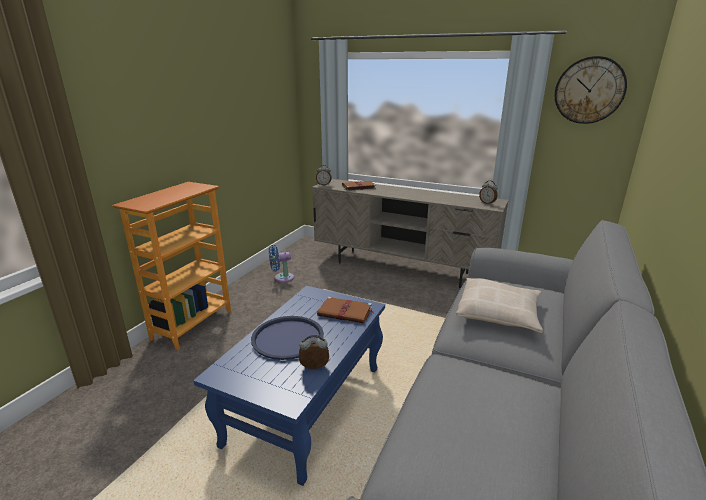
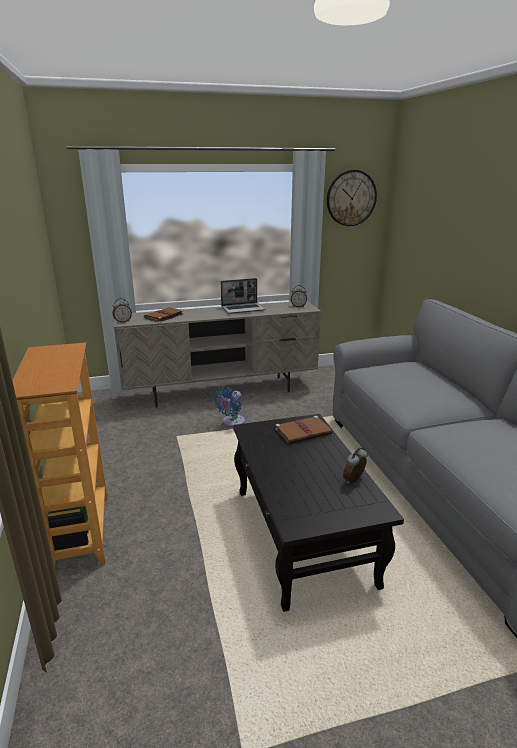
camera: 40 degrees left, 0 degrees up
(282, 278) = (115, 443): blue fan -> blue fan (232, 422)
(287, 338) = (297, 471): blue tray -> none
(305, 405) = (303, 536): blue coffee table -> black coffee table
(431, 194) = (243, 309): none -> laptop
(499, 313) = (413, 386): beige pillow -> none

